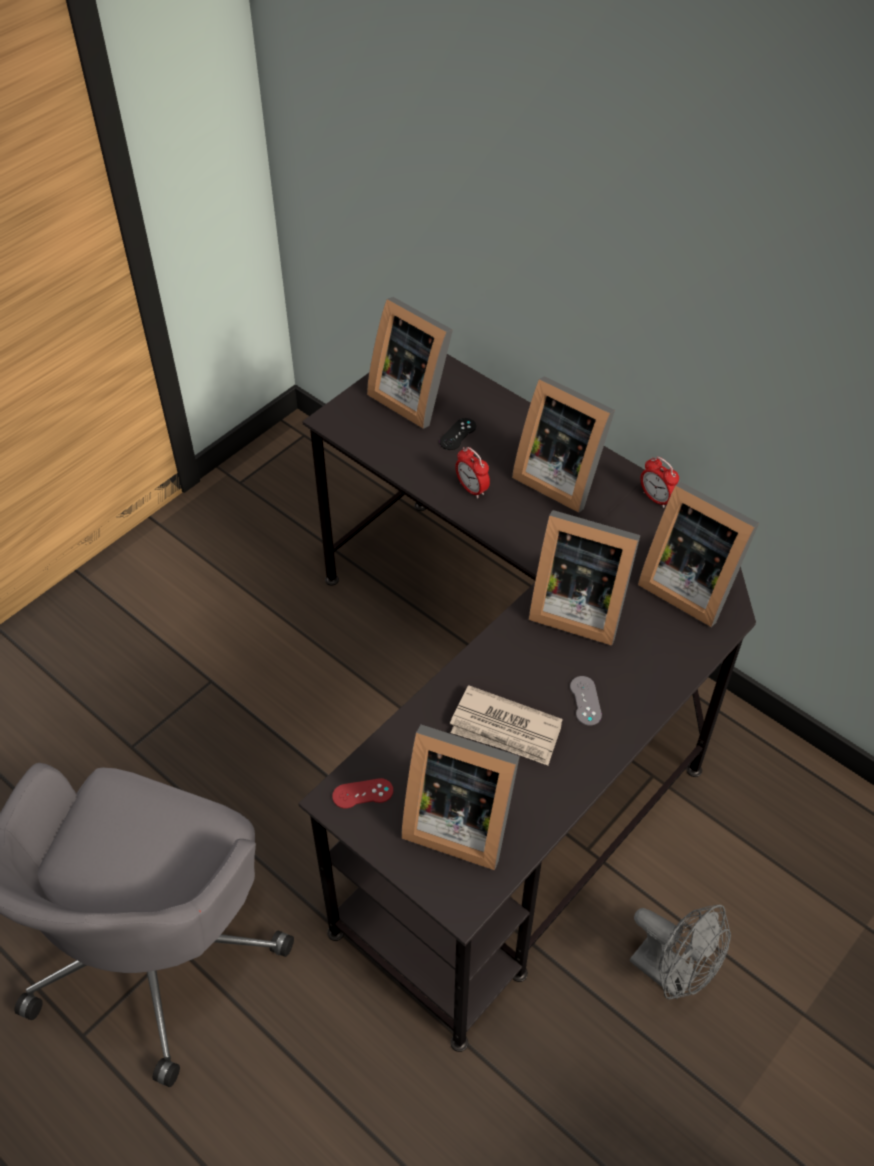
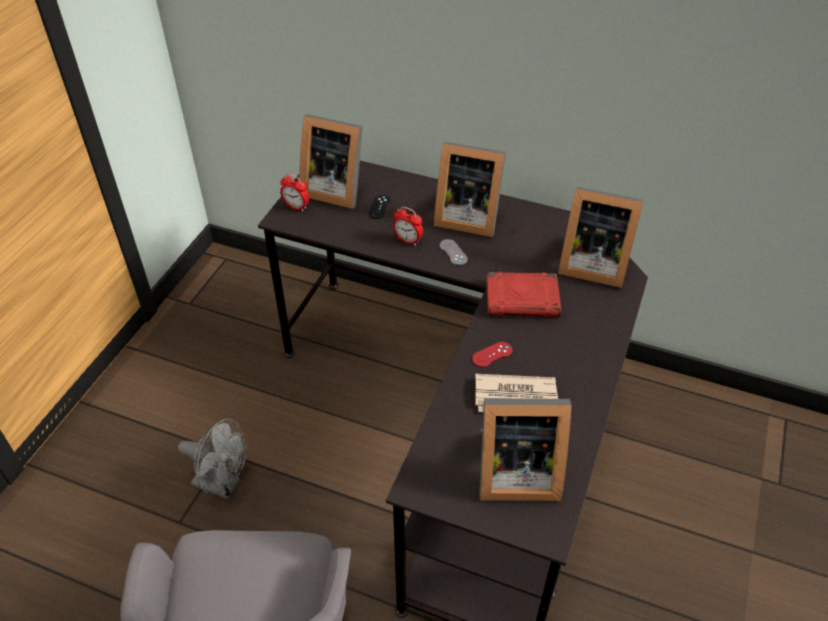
camera: 20 degrees left, 5 degrees down
(362, 793) = (433, 476): red game controller -> red game controller (492, 354)
(577, 606) = (523, 299): picture frame -> red book
(585, 701) = (562, 361): grey game controller -> grey game controller (453, 252)
(656, 498) = (539, 215): alarm clock -> alarm clock (296, 207)
(672, 974) = (654, 555): grey fan -> grey fan (223, 485)

